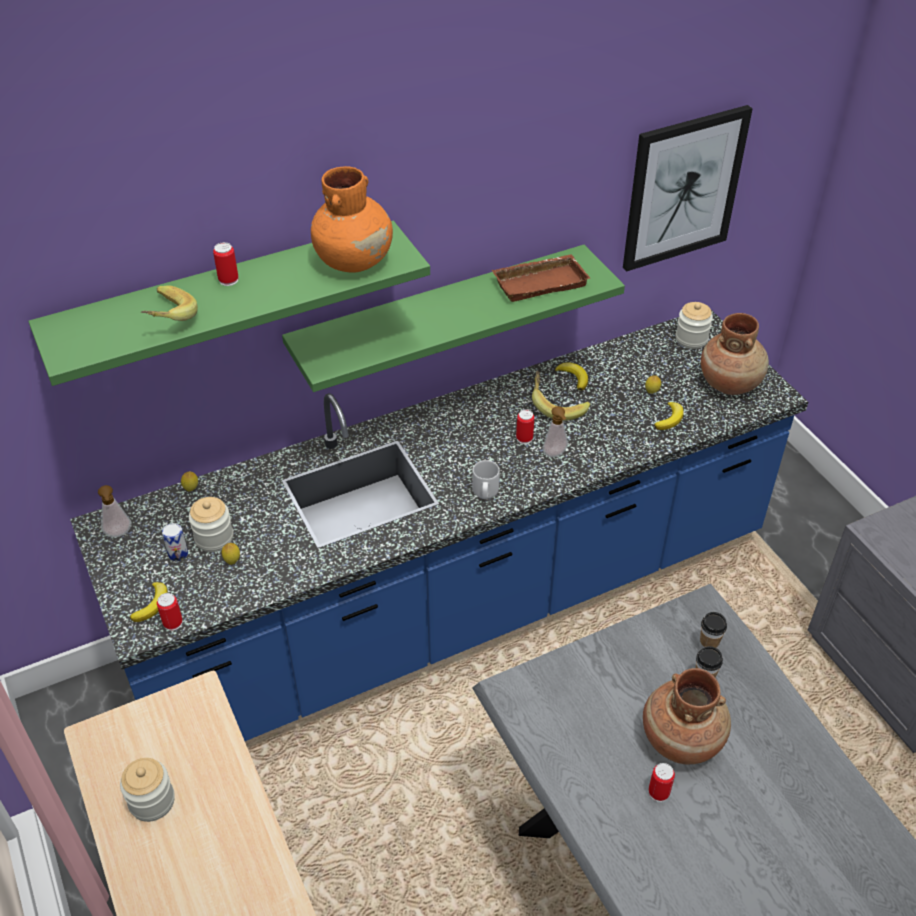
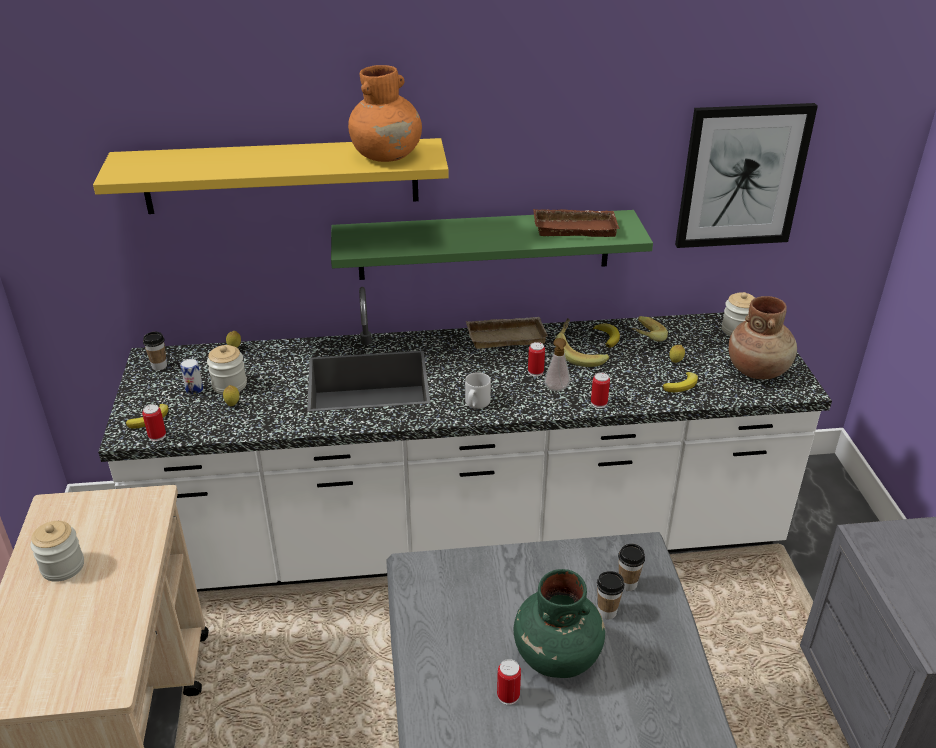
camera: 20 degrees right, 10 degrees down
(119, 534) = (159, 366): soap dispenser -> cup
(166, 319) = (209, 166): banana -> banana (642, 339)
(225, 298) = (281, 176): green shelf -> yellow shelf
(228, 280) = (277, 152): can -> can (599, 403)
(458, 605) = (468, 536): blue counter -> white counter
(474, 401) = (507, 336): none -> beige tray
(681, 738) = (557, 655): brown vase -> green vase

